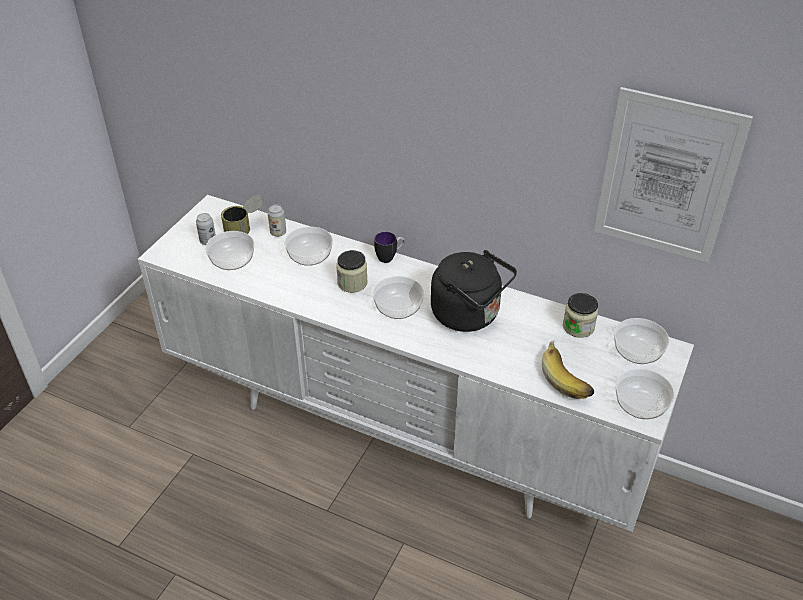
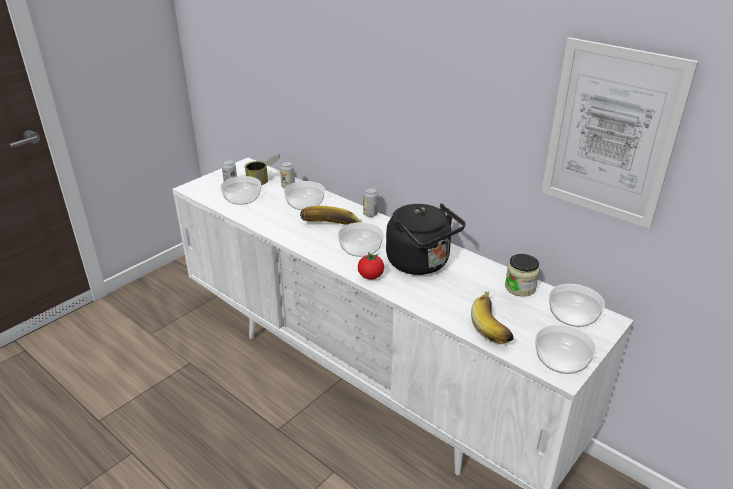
camera: 15 degrees right, 10 degrees down
(352, 283) = (330, 227): jar -> banana
(389, 257) = (370, 214): mug -> can
(423, 342) = (370, 276): none -> tomato

